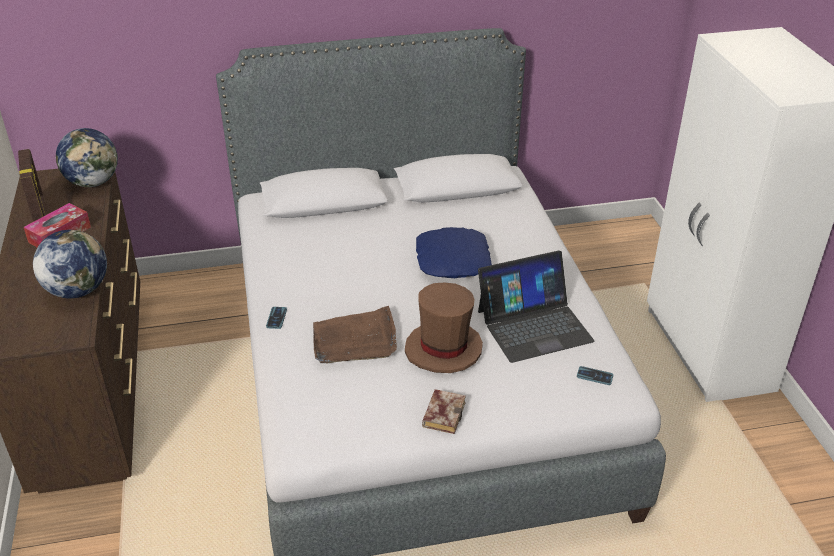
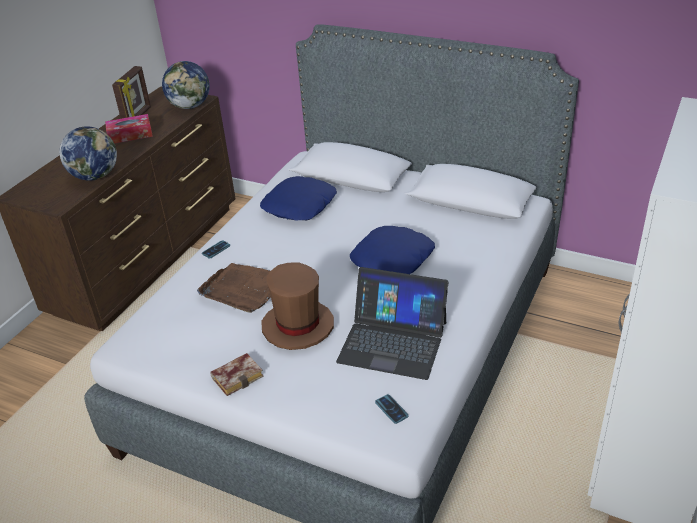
camera: 40 degrees right, 0 degrees up
(310, 246) = (300, 206): none -> blue pillow

